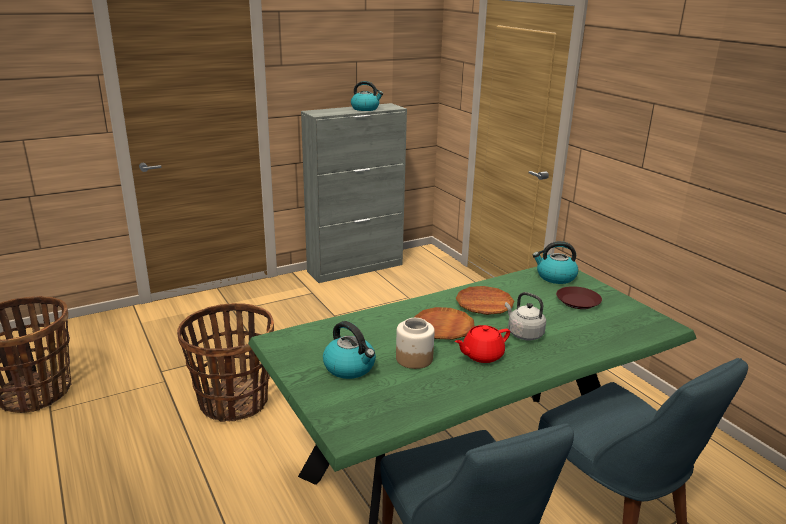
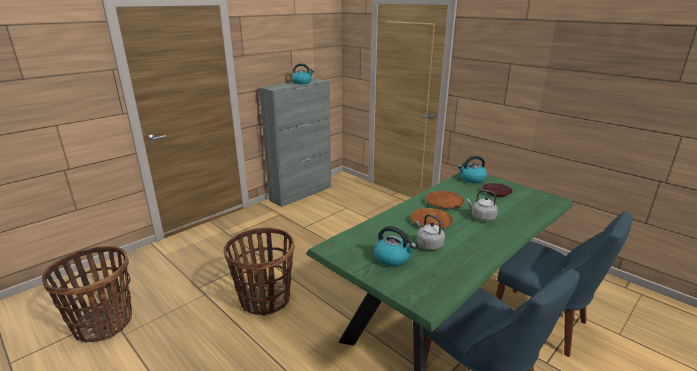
camera: 15 degrees left, 0 degrees up
(413, 358) = (428, 245): jar -> grey kettle
(481, 355) = (468, 235): red teapot -> none

